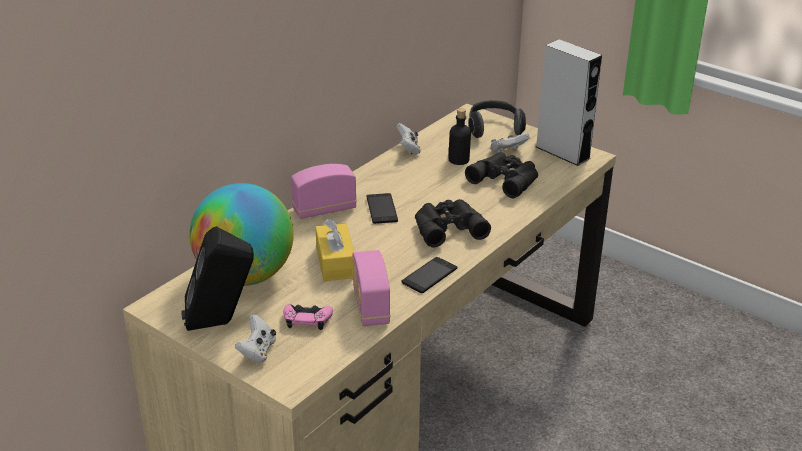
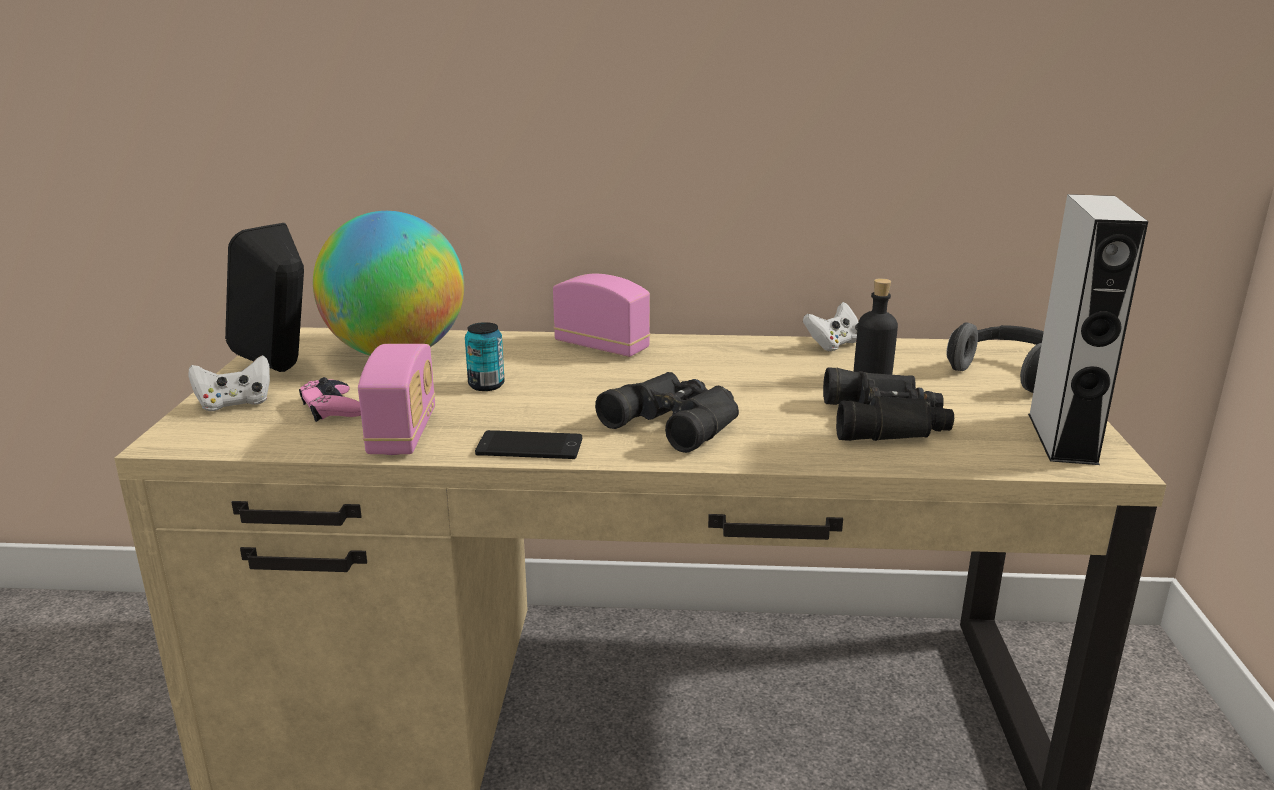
camera: 55 degrees right, 10 degrees down
(335, 262) = (486, 385): yellow tissue box -> can
(370, 306) = (403, 433): radio -> radio turned 135 degrees clockwise
(381, 209) = (656, 372): phone -> none
(507, 152) = (966, 400): white game controller -> none

